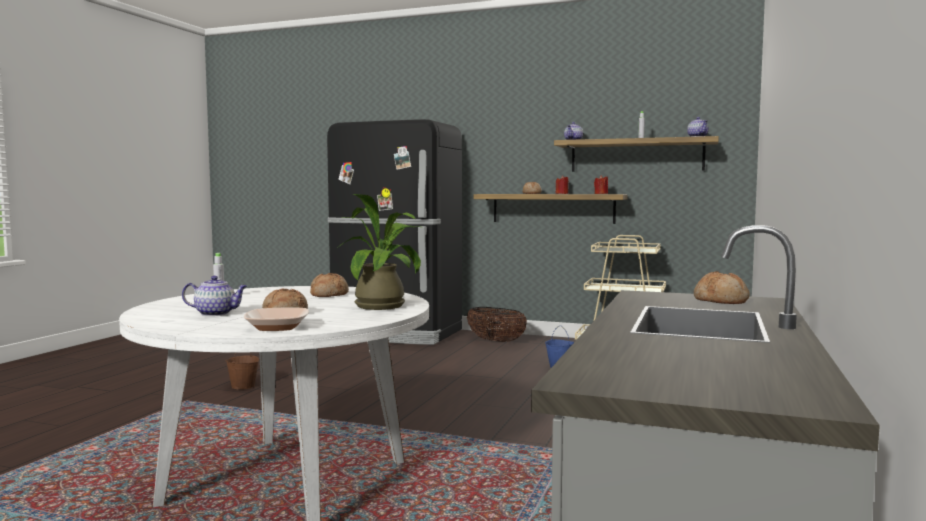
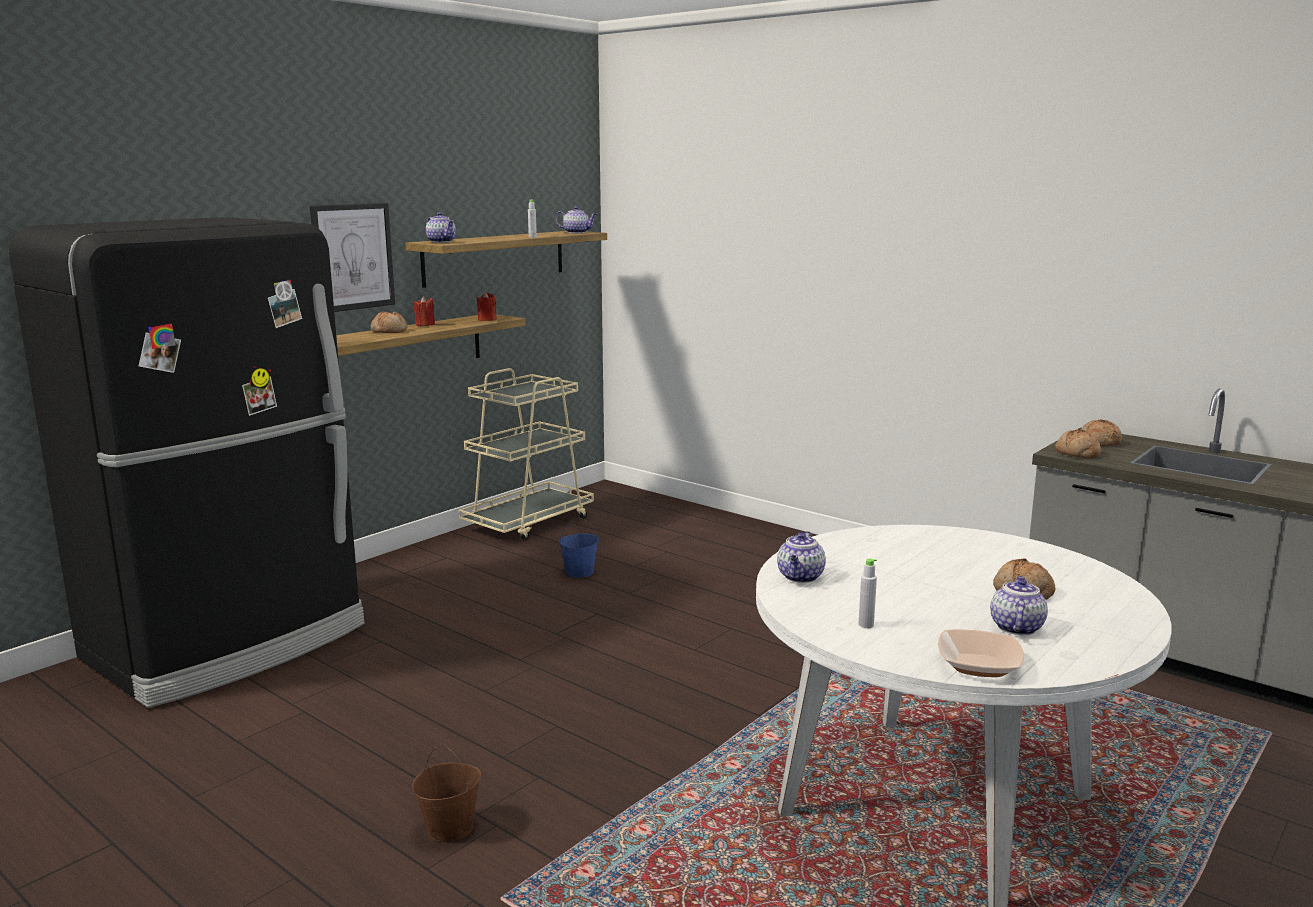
camera: 70 degrees left, 10 degrees up
(277, 327) = (1110, 598): bowl -> bowl (978, 665)
(296, 289) = (800, 577): none -> teapot
(329, 294) = (864, 563): bread -> bread (1076, 453)
(385, 305) = (962, 544): potted plant -> none
(496, 341) = (397, 580): basket -> none
(524, 149) = (353, 257): none -> picture

